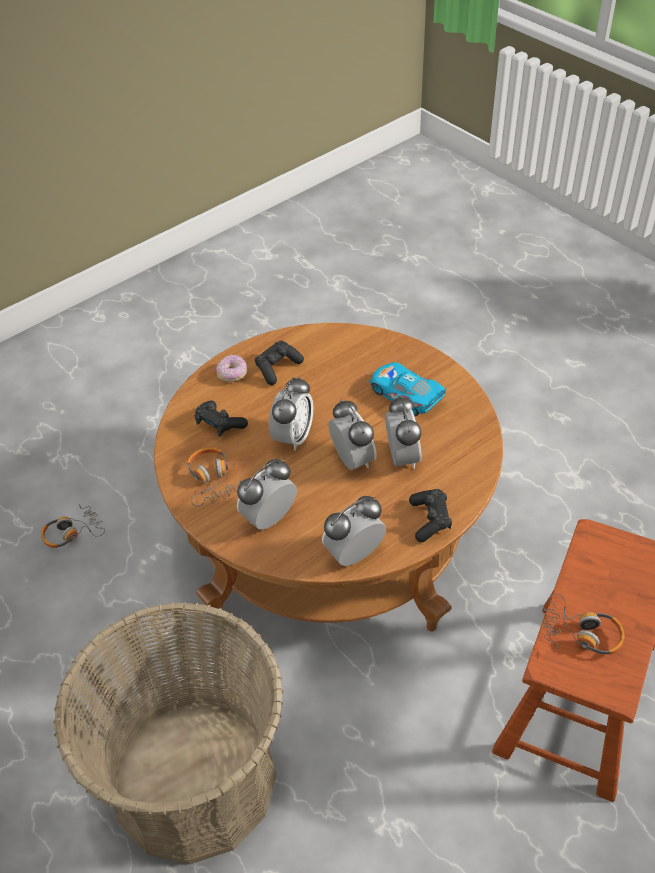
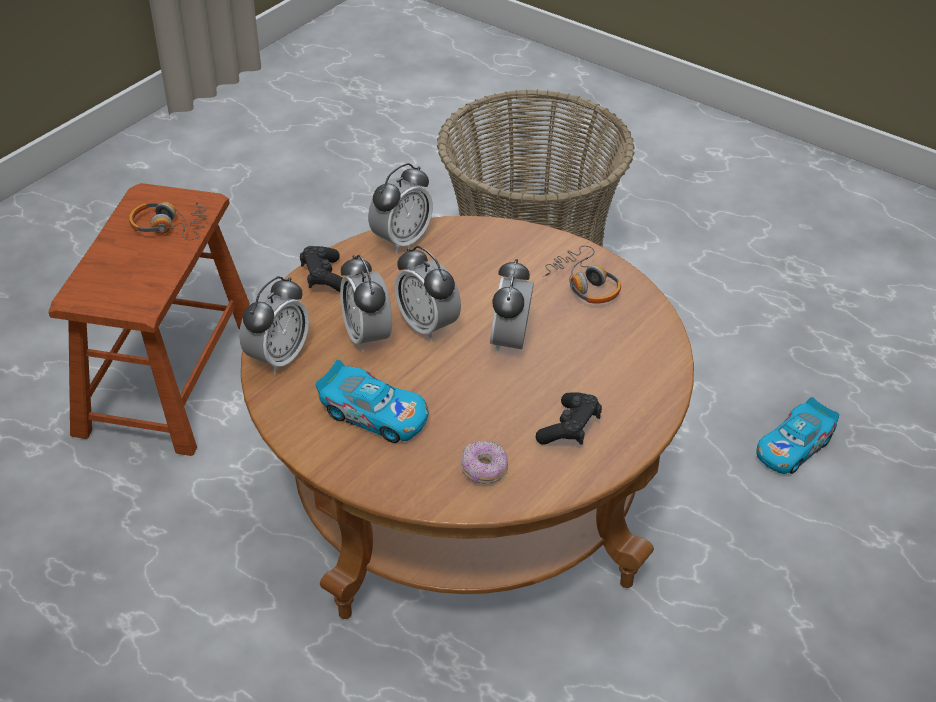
camera: 165 degrees right, 5 degrees down
(73, 532) = (793, 447): headphones -> toy car
(219, 425) = (610, 343): black game controller -> none
(232, 374) = (629, 411): donut -> donut (484, 470)
(269, 518) = (503, 258): alarm clock -> alarm clock (278, 358)

